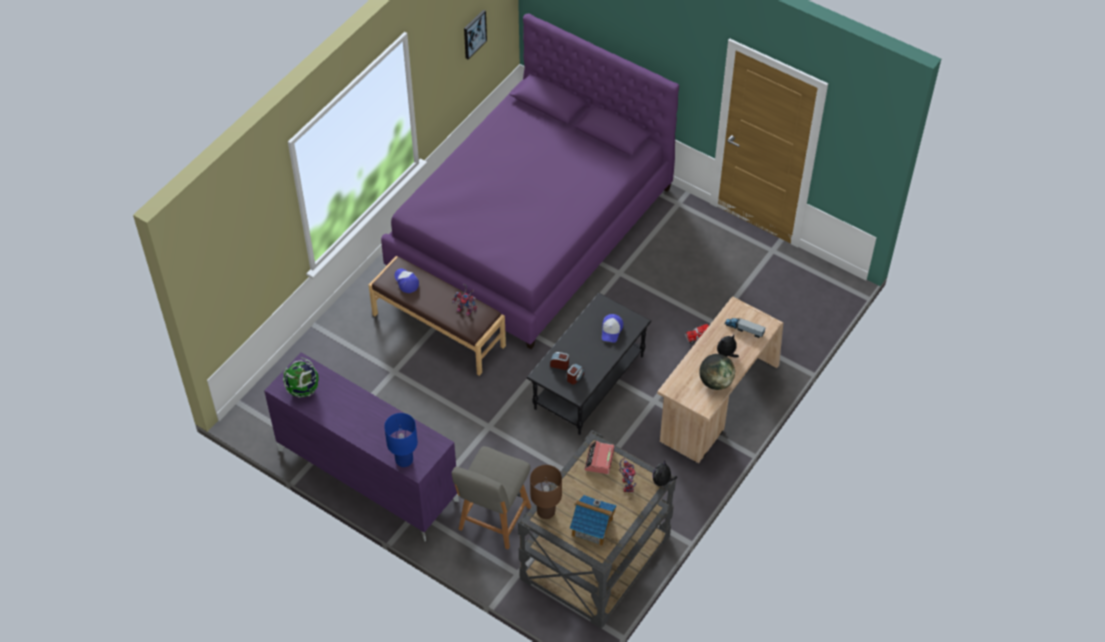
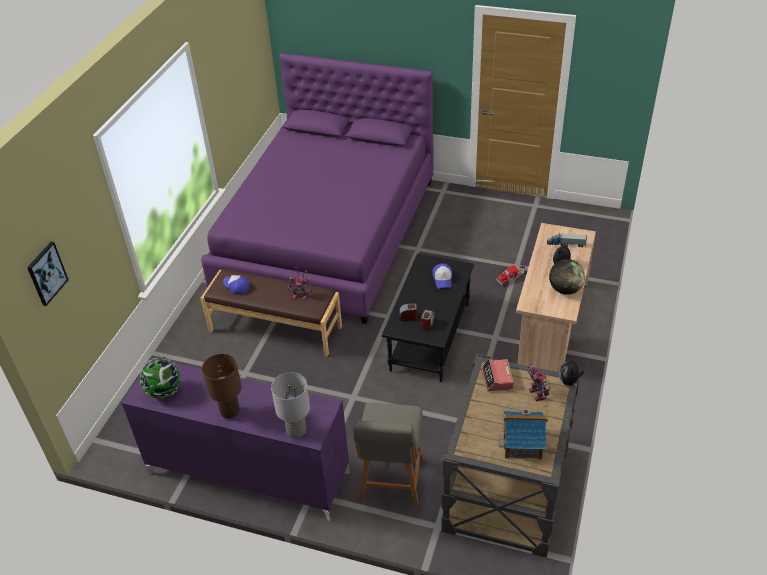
camera: 15 degrees left, 10 degrees down
(404, 461) = (296, 431): blue table lamp -> grey table lamp
(474, 34) = (243, 67): picture -> picture (46, 273)
(546, 512) = (468, 442): brown table lamp -> brown table lamp (230, 412)

